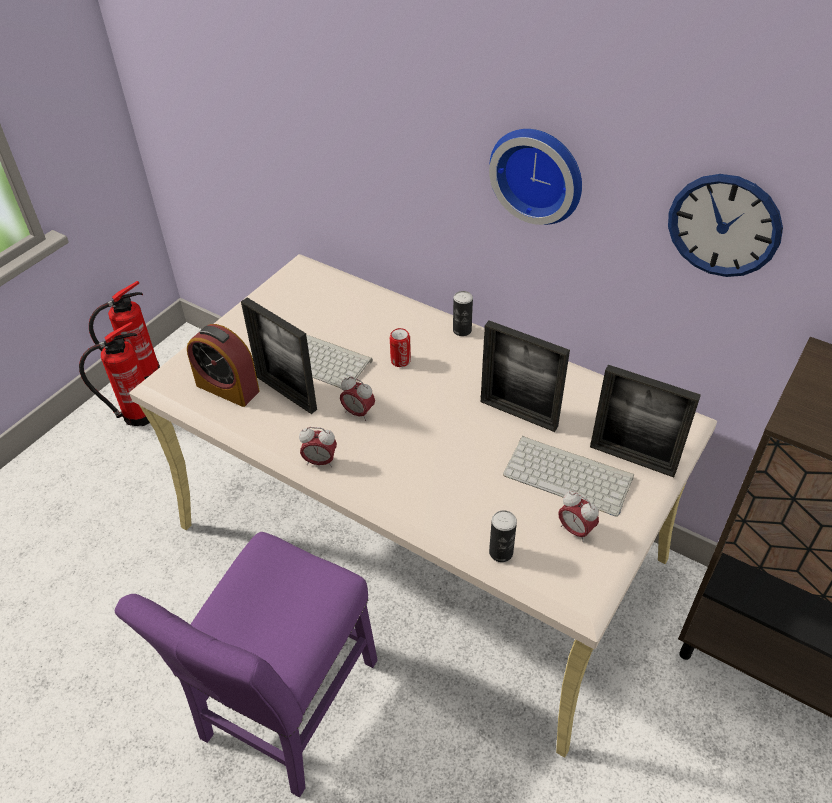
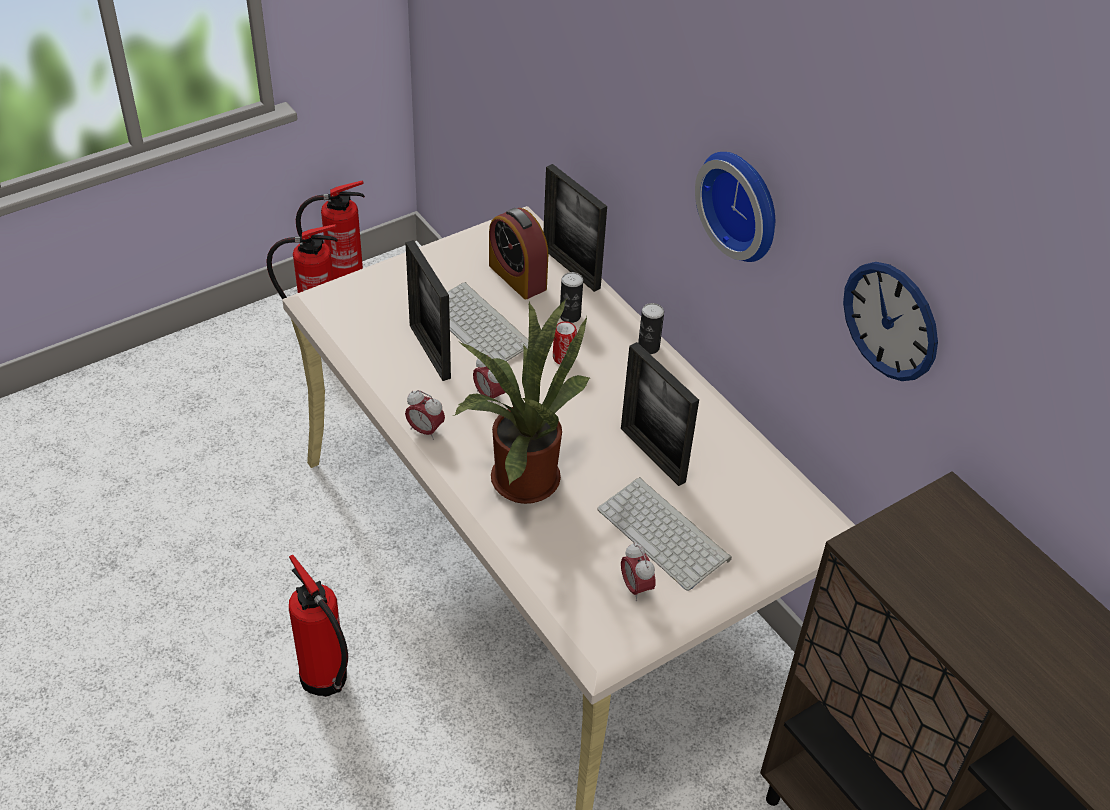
camera: 20 degrees right, 0 degrees up
(227, 388) = (375, 326): alarm clock -> alarm clock (517, 277)
(286, 709) = (325, 680): purple chair -> fire extinguisher
(423, 471) = (519, 476): none -> potted plant
(501, 552) = (548, 580): can -> can (570, 316)
(632, 459) = (742, 542): picture frame -> picture frame (571, 268)

